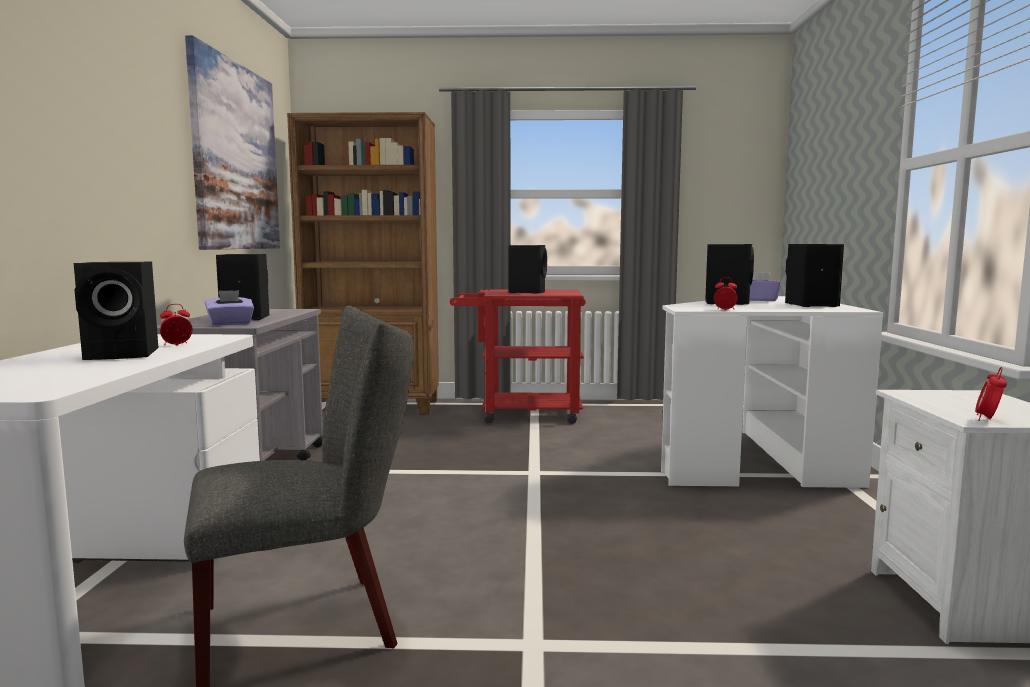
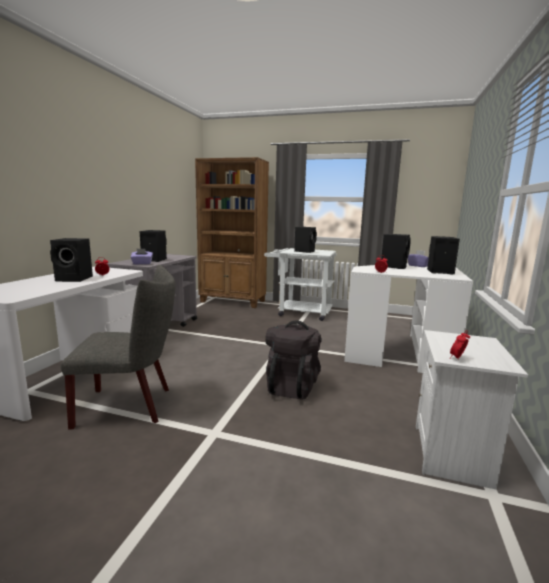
camera: 15 degrees right, 5 degrees up
(235, 157) = (165, 181): picture -> none
(520, 413) = (299, 312): red cart -> white cart
(611, 537) = (292, 385): none -> black backpack

